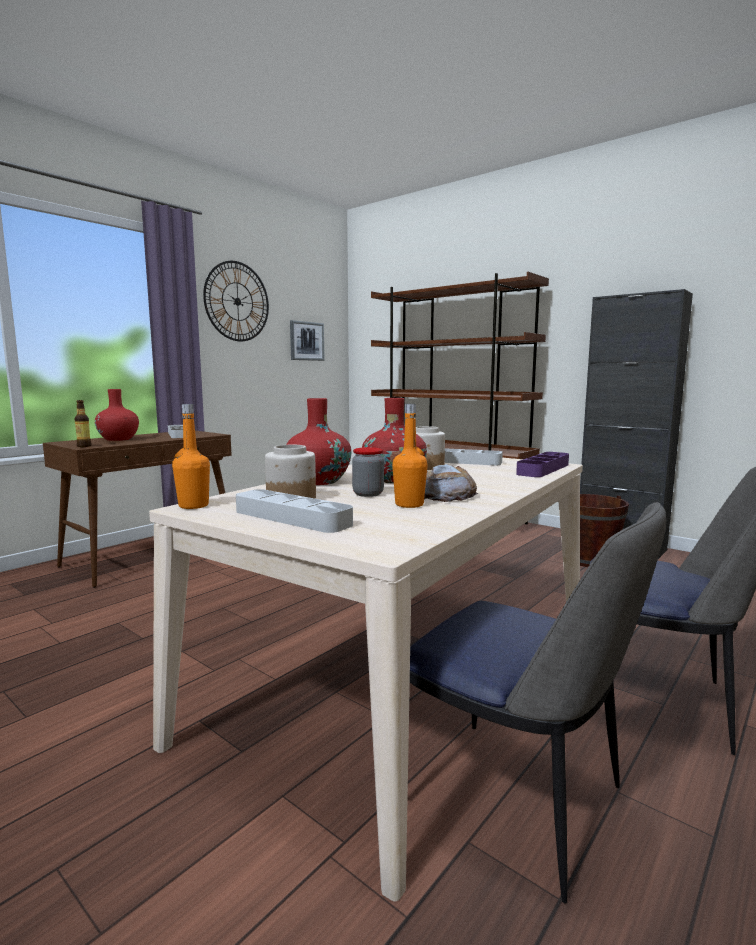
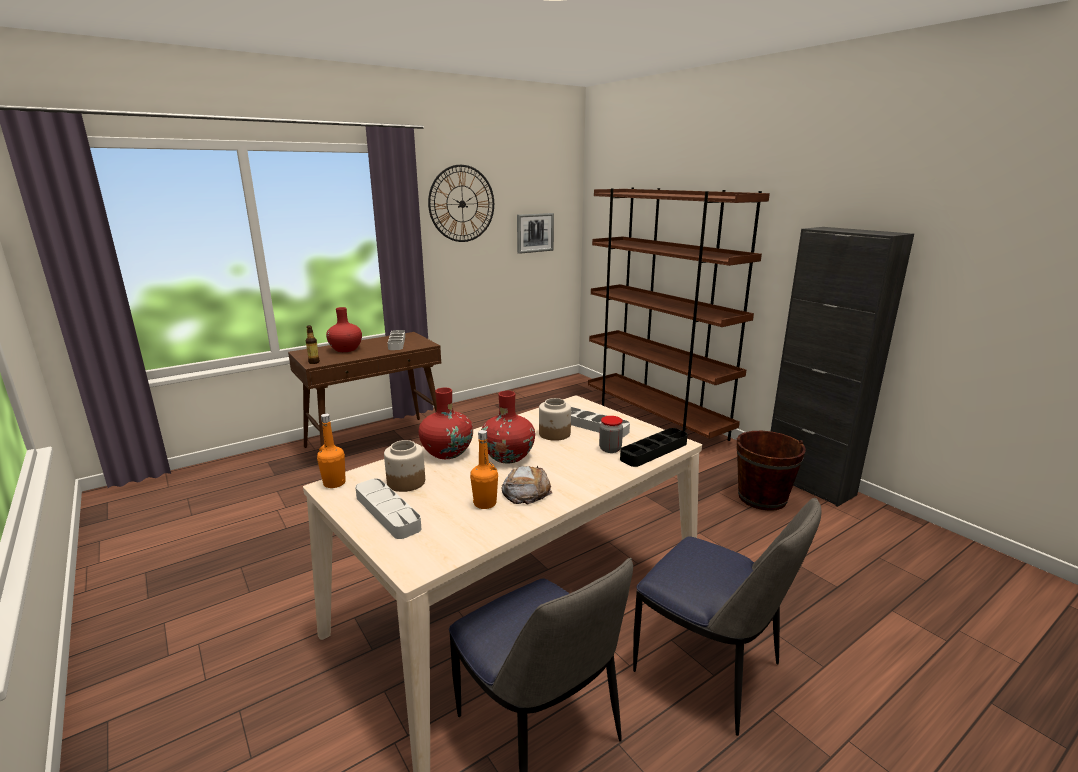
camera: 15 degrees right, 10 degrees up
(368, 494) = (468, 480): jar -> jar (610, 449)
(543, 469) = (654, 451): purple tray -> black tray

